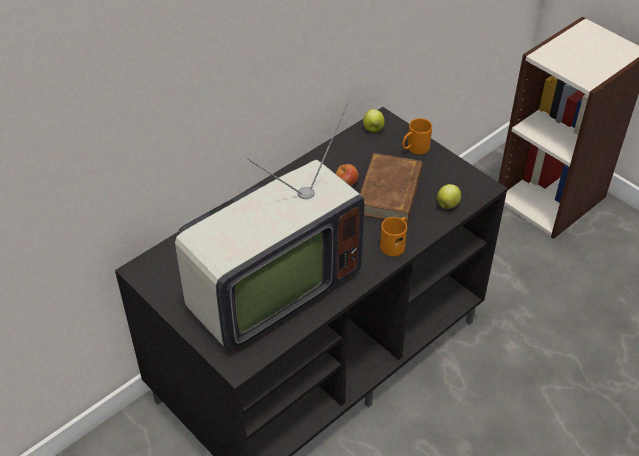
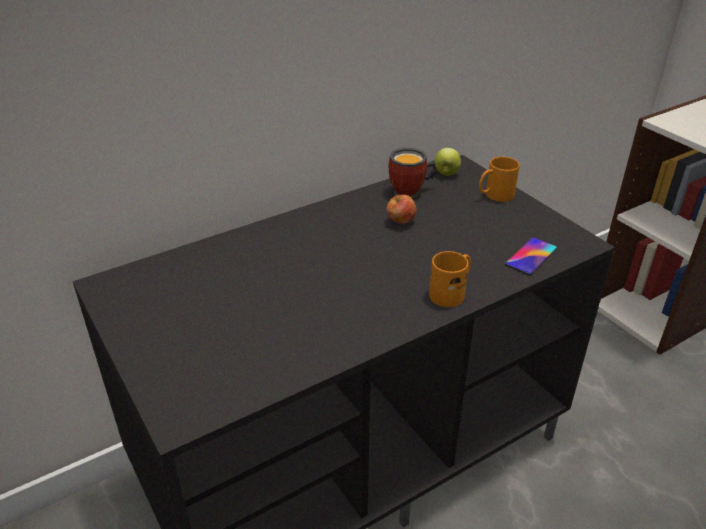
camera: 10 degrees right, 10 degrees down
(267, 290) = (259, 327): television -> none
(349, 152) = (412, 192): none -> mug
(390, 192) = (455, 235): brown book -> none
(447, 204) = (531, 256): apple -> phone

